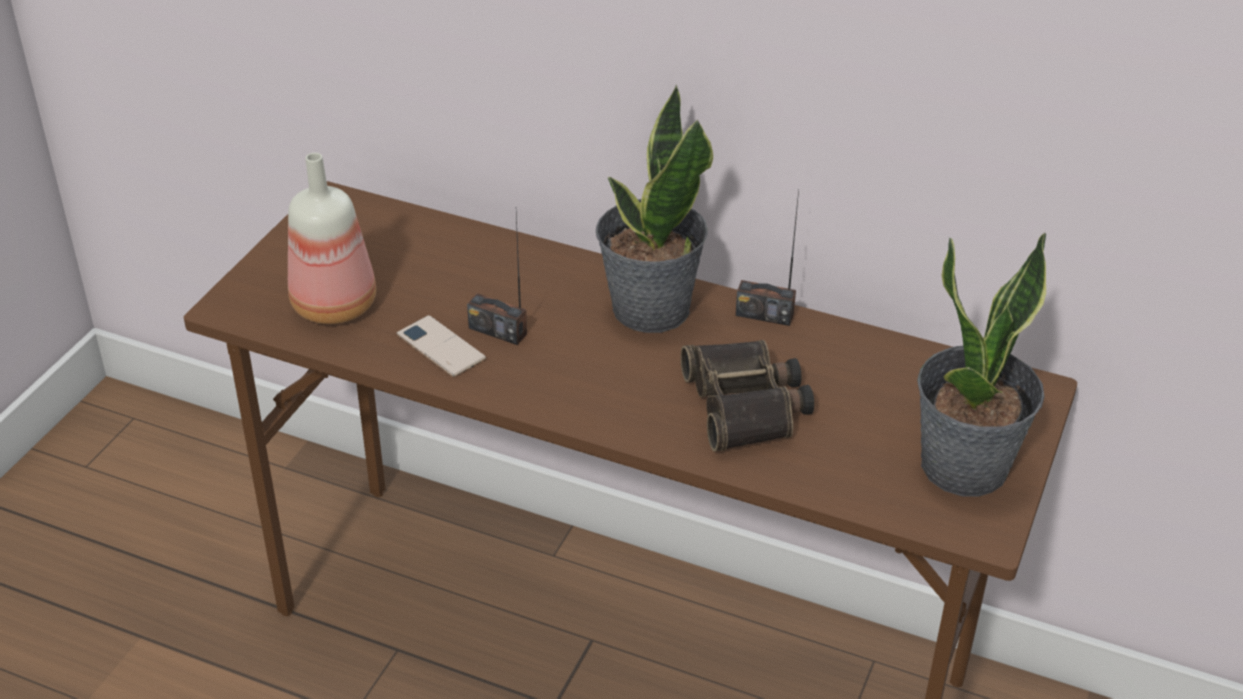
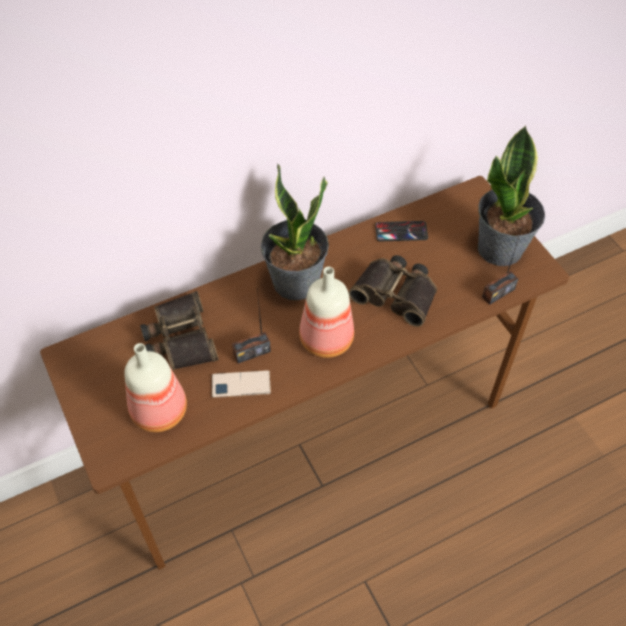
camera: 50 degrees left, 15 degrees up
(452, 265) = (179, 338): none -> binoculars
(590, 382) = (326, 341): none -> bottle
(764, 314) = (342, 244): radio -> radio (498, 293)
(859, 355) = (401, 231): none -> phone

